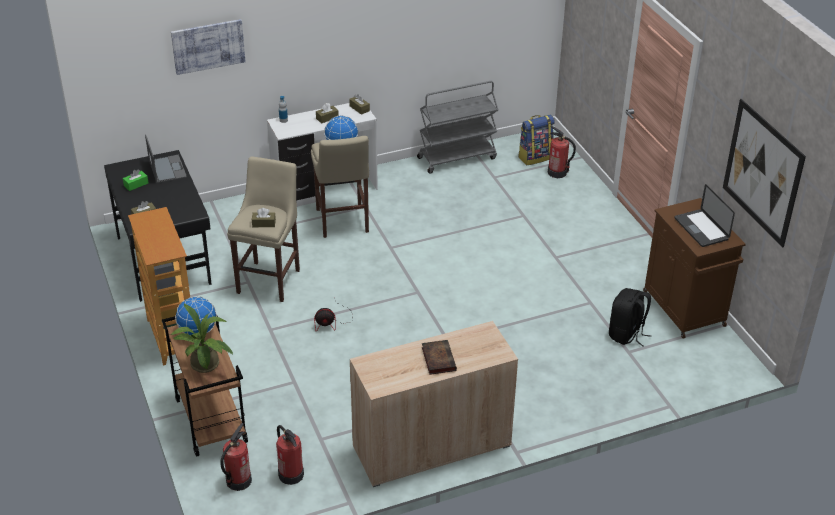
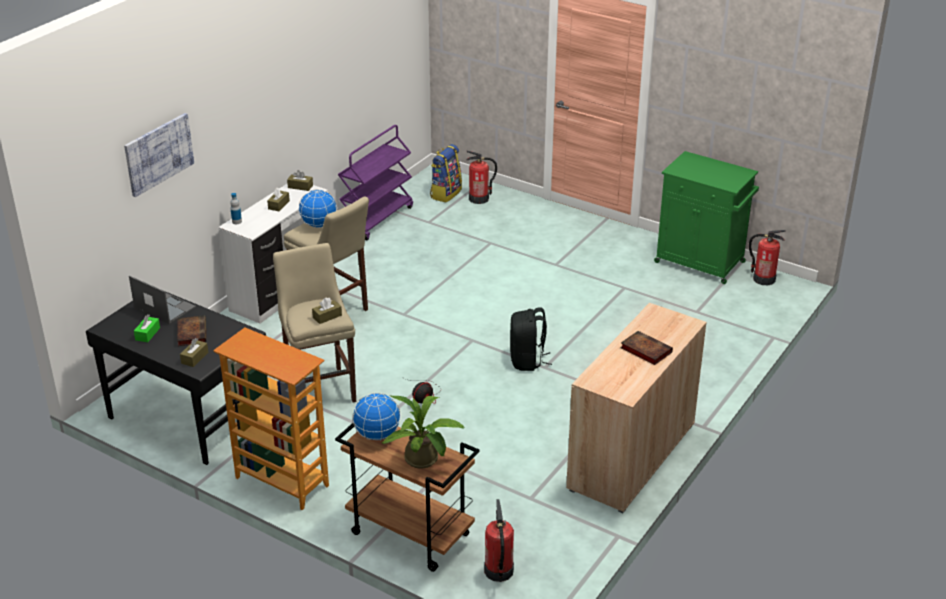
camera: 35 degrees left, 5 degrees down
(163, 196) = (191, 332): none -> book
(291, 474) = (539, 540): fire extinguisher -> fire extinguisher (763, 279)
(457, 158) = (377, 218): grey cart -> purple cart
(627, 334) = (680, 299): black backpack -> black backpack (527, 361)
(685, 310) = (701, 263): brown cabinet -> green cabinet
(701, 229) = (714, 173): laptop -> none
(762, 172) = (768, 94): picture -> none

